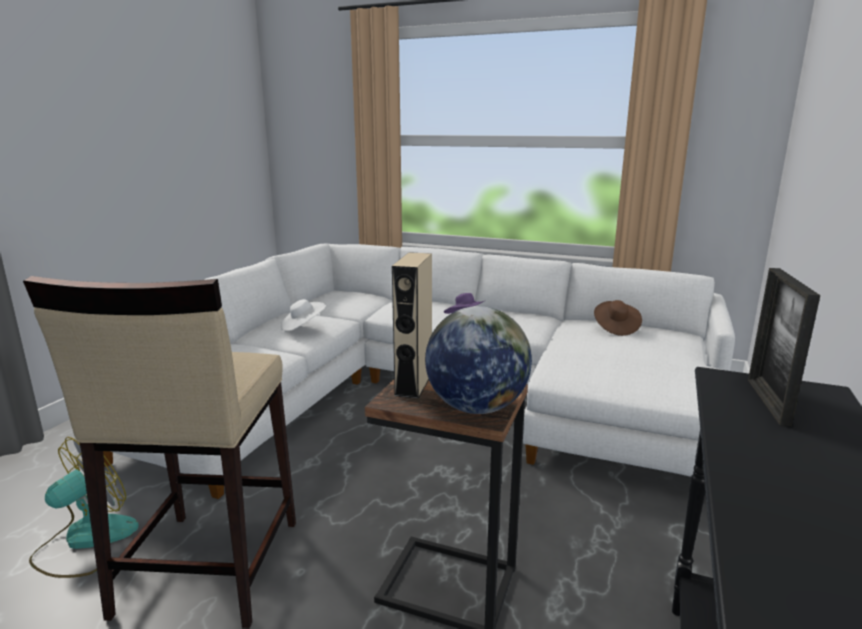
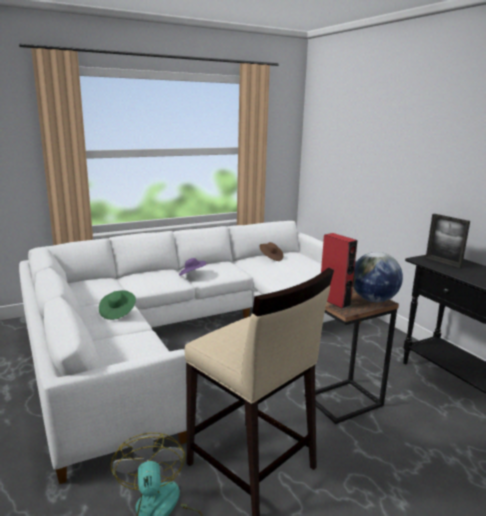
camera: 50 degrees left, 0 degrees up
(303, 326) = (117, 312): white hat -> green hat
(414, 383) = (334, 301): beige speaker -> red speaker

